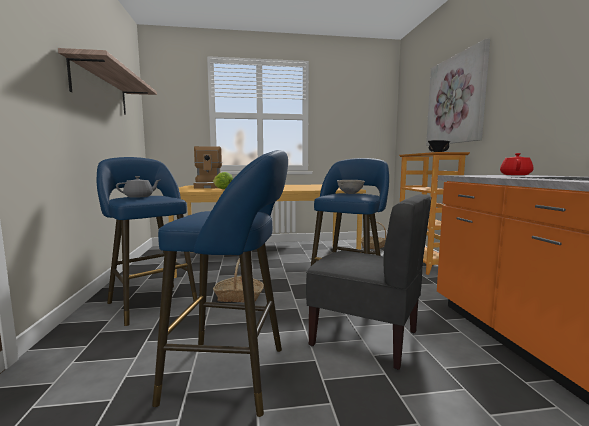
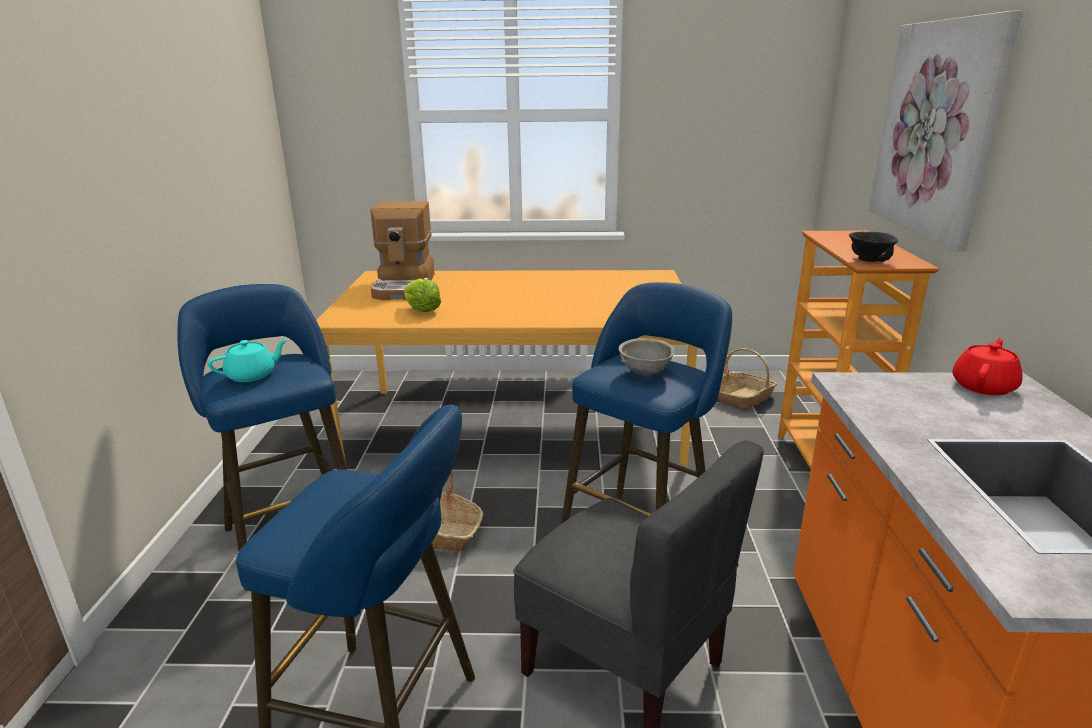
camera: 10 degrees right, 15 degrees up
(101, 89) = (177, 129): shelf -> none
(139, 197) = (252, 375): grey teapot -> turquoise teapot

